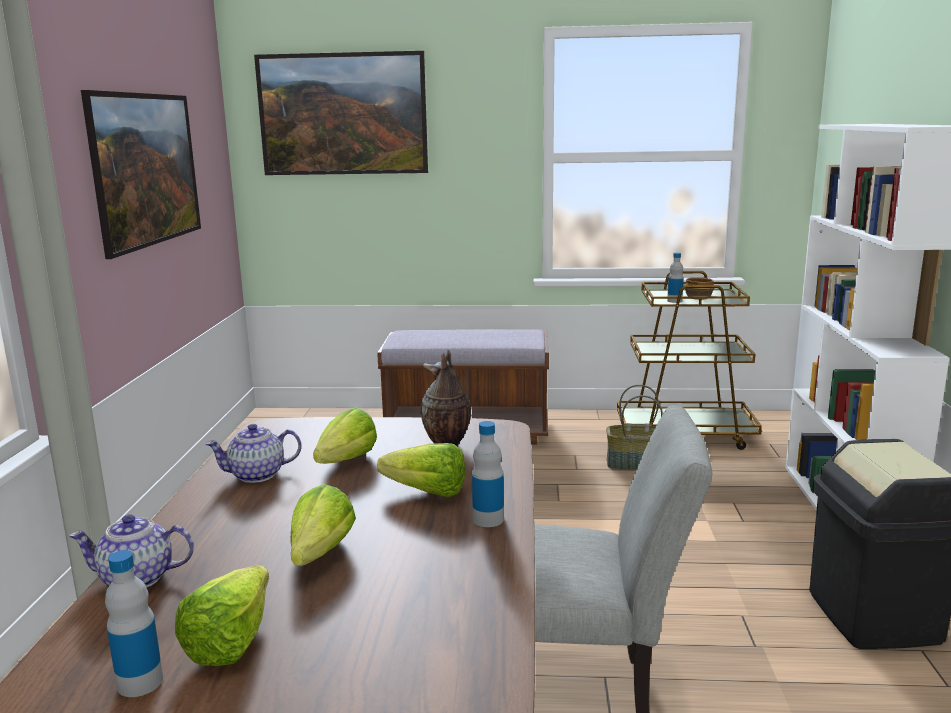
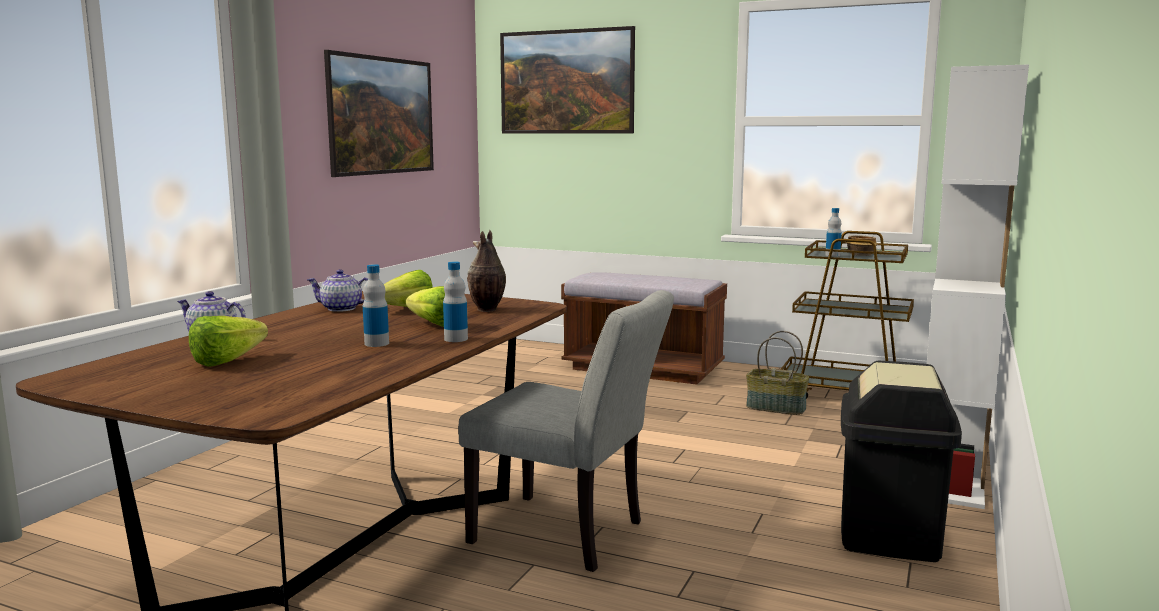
camera: 20 degrees right, 5 degrees down
(140, 682) = (164, 366): bottle -> bottle (376, 344)
(315, 559) = (321, 341): lettuce -> none

